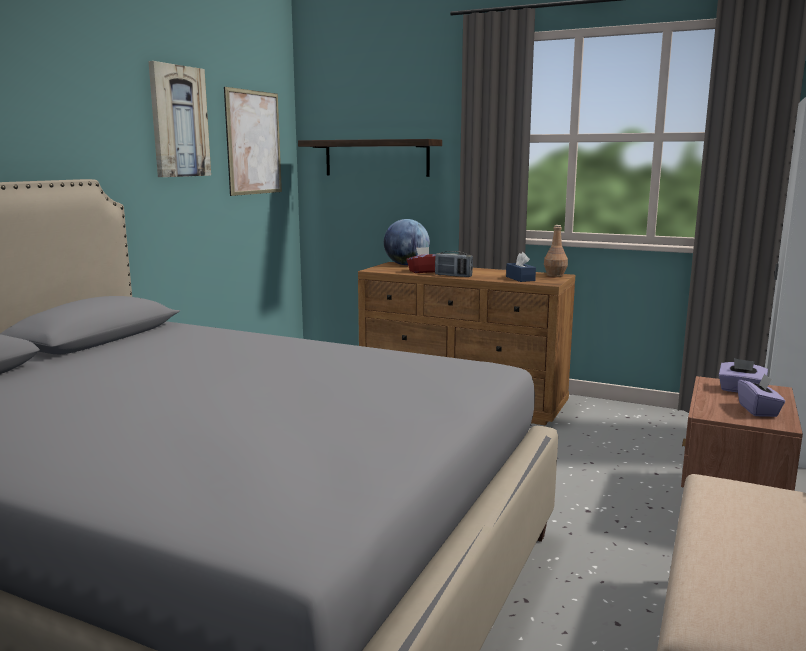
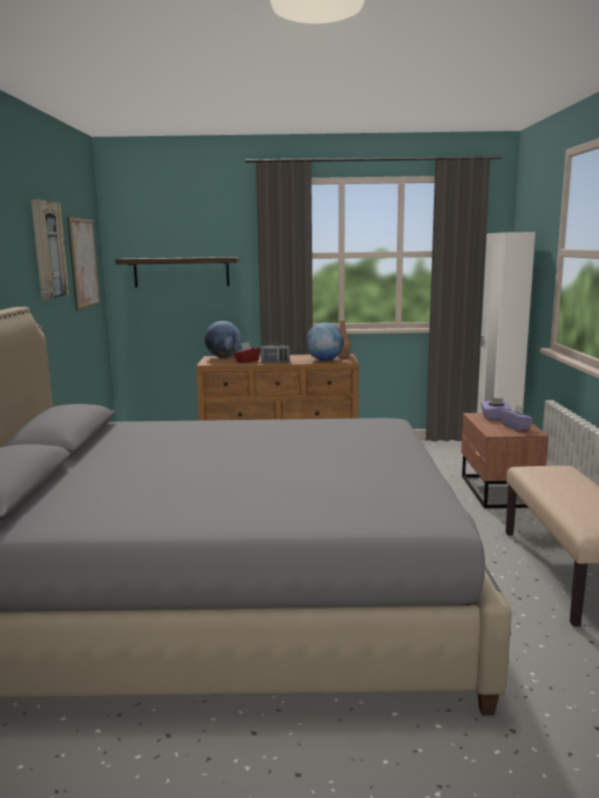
camera: 25 degrees left, 0 degrees up
(520, 278) = (324, 360): blue tissue box -> globe

